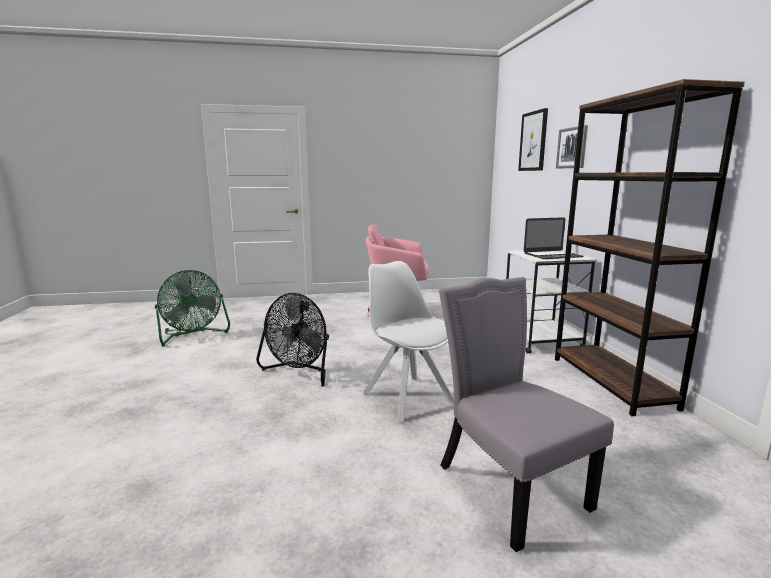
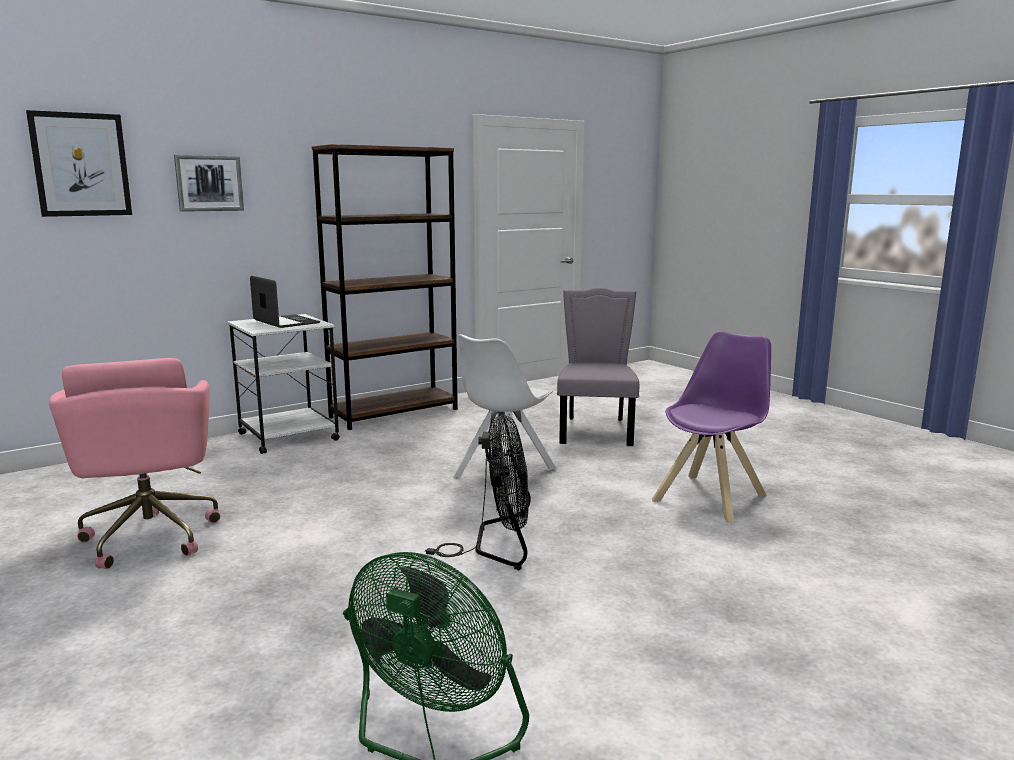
camera: 115 degrees left, 0 degrees up
(249, 487) = (711, 497): none -> purple chair
(511, 490) = (596, 432): grey chair -> grey chair turned 150 degrees clockwise

